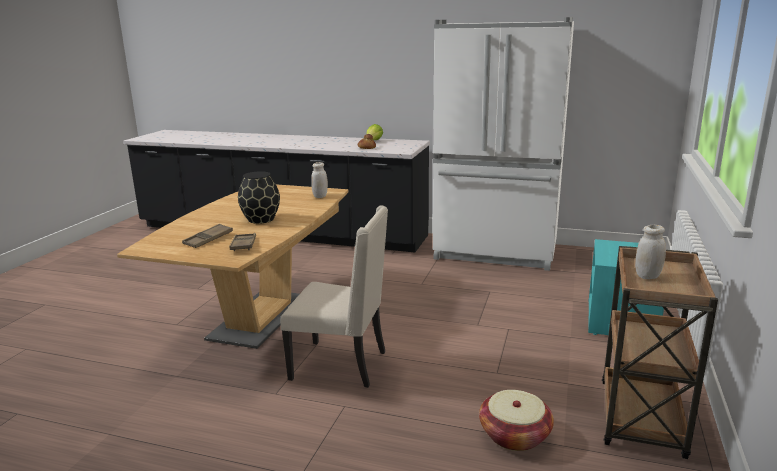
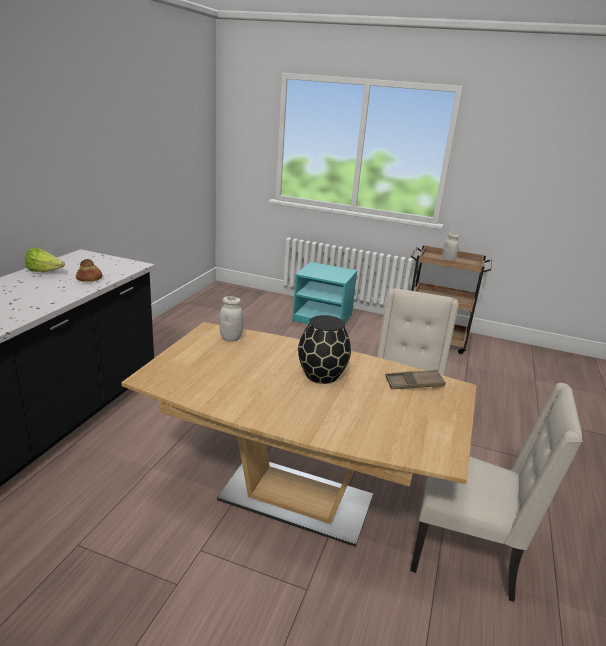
camera: 90 degrees left, 5 degrees up
(179, 391) = (467, 553): none -> beige chair
(208, 239) = (399, 408): brown tray -> none
(495, 253) = (176, 335): white fridge -> none
(514, 435) = (464, 377): basket -> none

